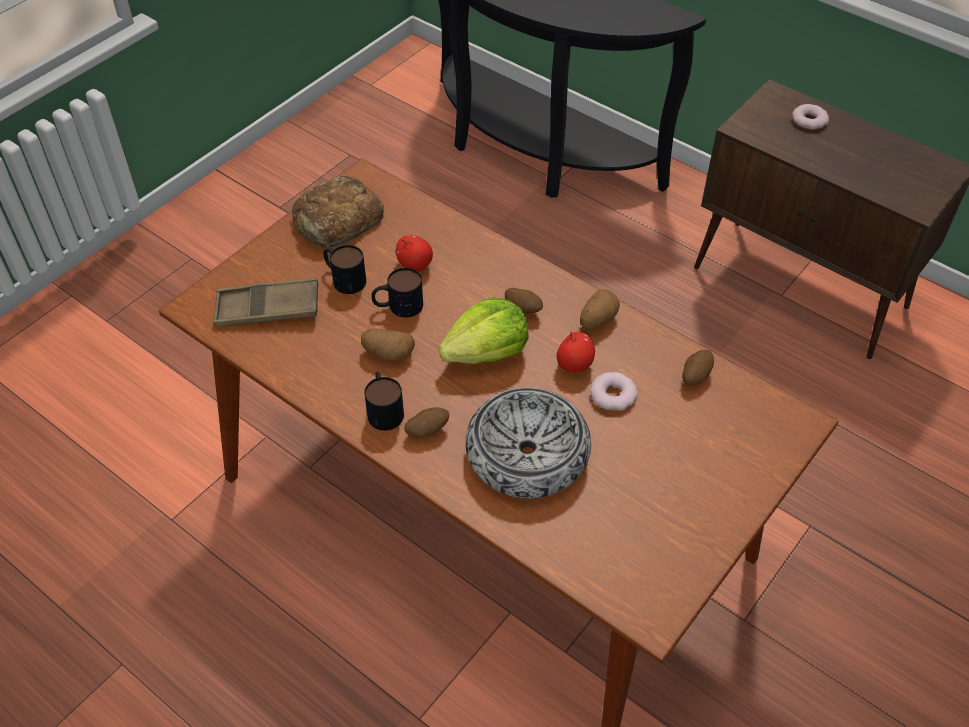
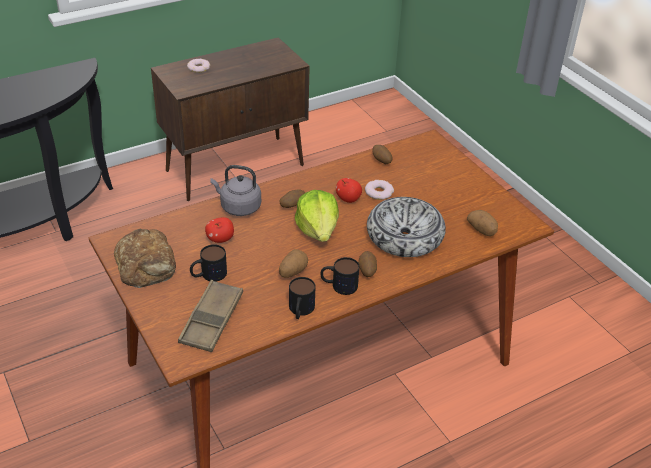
camera: 70 degrees left, 10 degrees down
(398, 306) = (253, 256): mug -> mug (300, 311)
(487, 259) = (238, 207): none -> grey kettle
(597, 319) = (319, 180): potato -> potato (482, 230)

